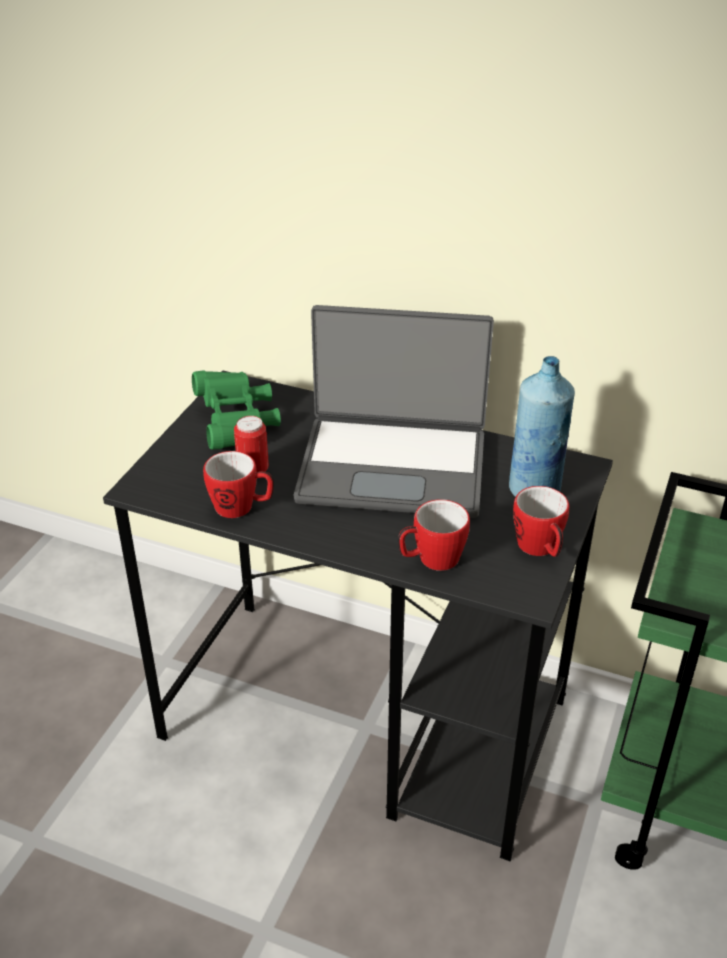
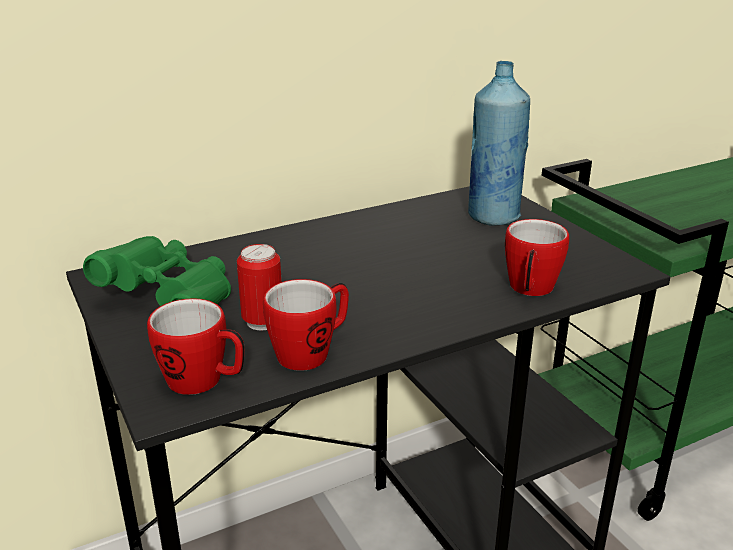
camera: 50 degrees left, 10 degrees down
(393, 466) = (373, 254): laptop -> none
(540, 549) = (571, 243): mug -> mug (204, 382)

